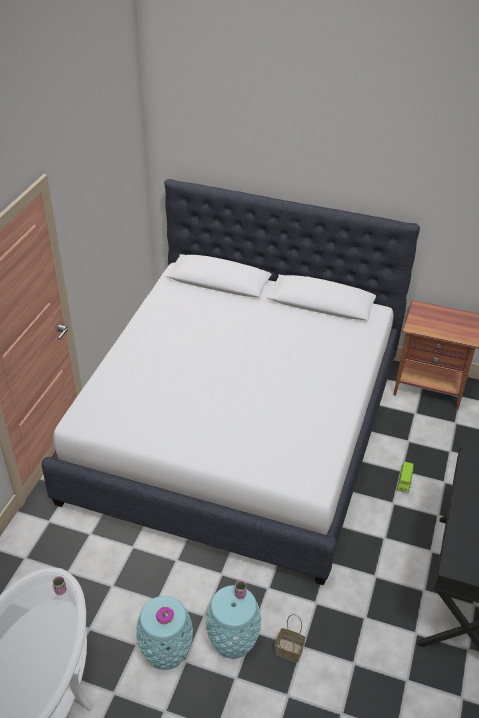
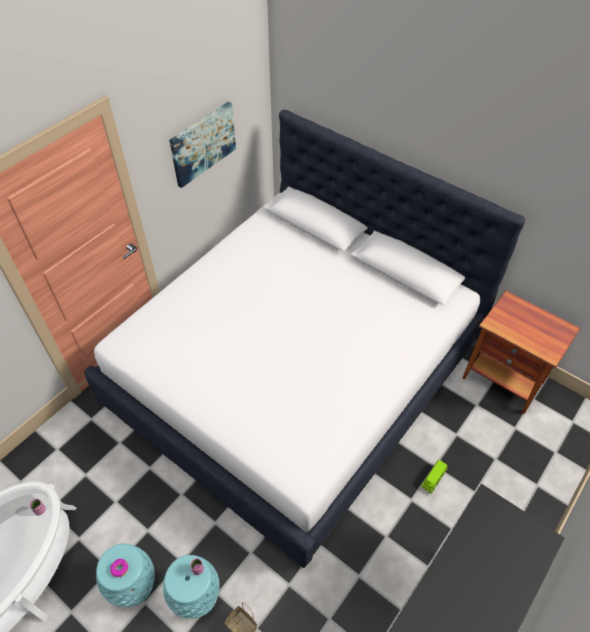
camera: 20 degrees right, 10 degrees up
(106, 219) = (203, 143): none -> picture

